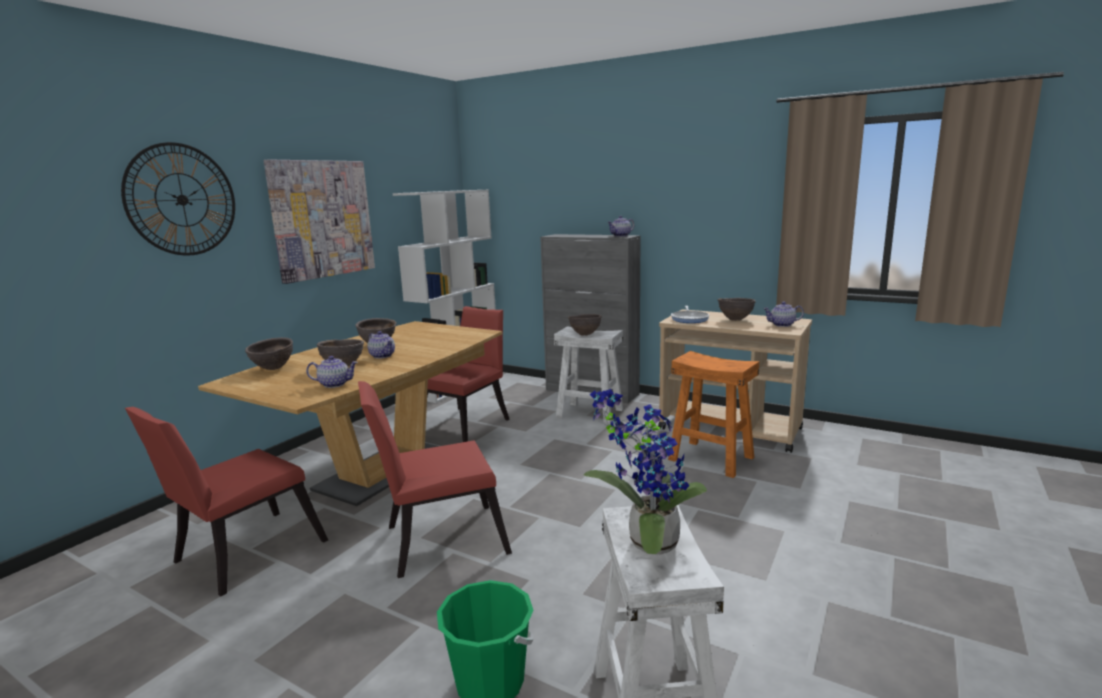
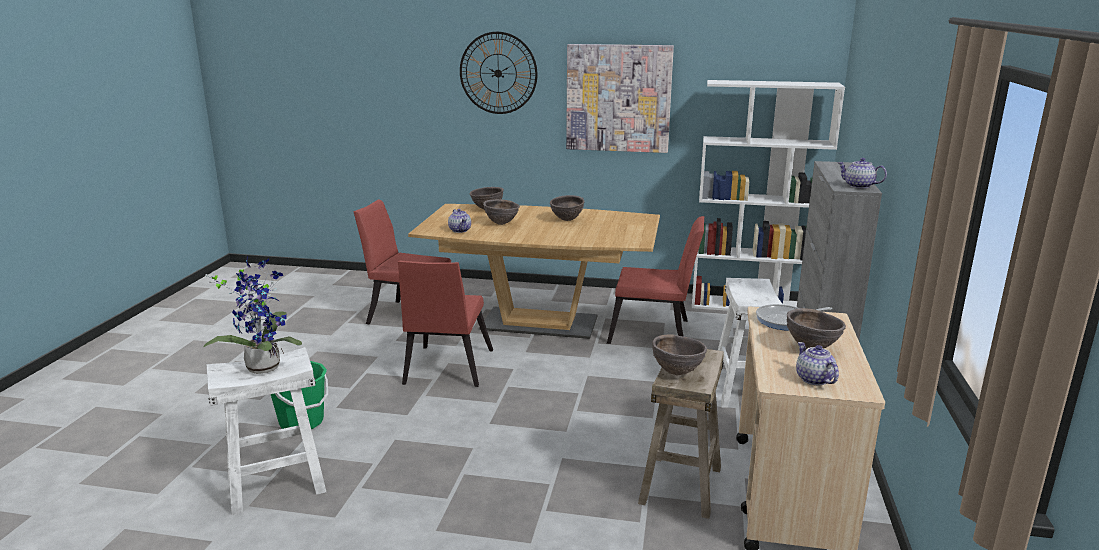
camera: 70 degrees right, 5 degrees up
(382, 356) = (537, 227): teapot -> none
(437, 540) = (446, 370): red chair -> red chair turned 135 degrees counterclockwise
(585, 335) = (745, 292): brown bowl -> brown bowl (677, 372)
(711, 458) = (681, 485): orange stool -> beige stool

